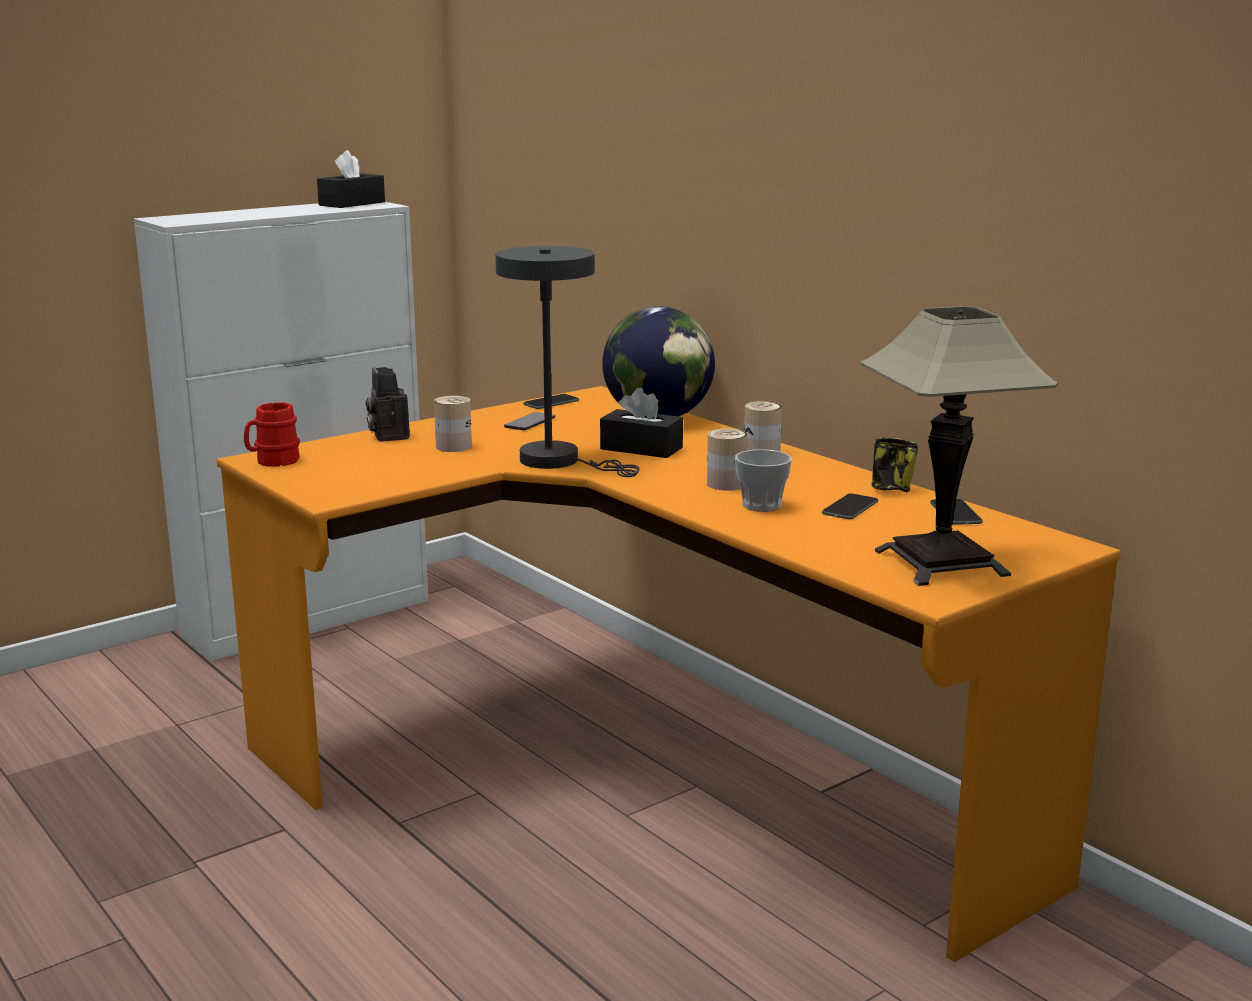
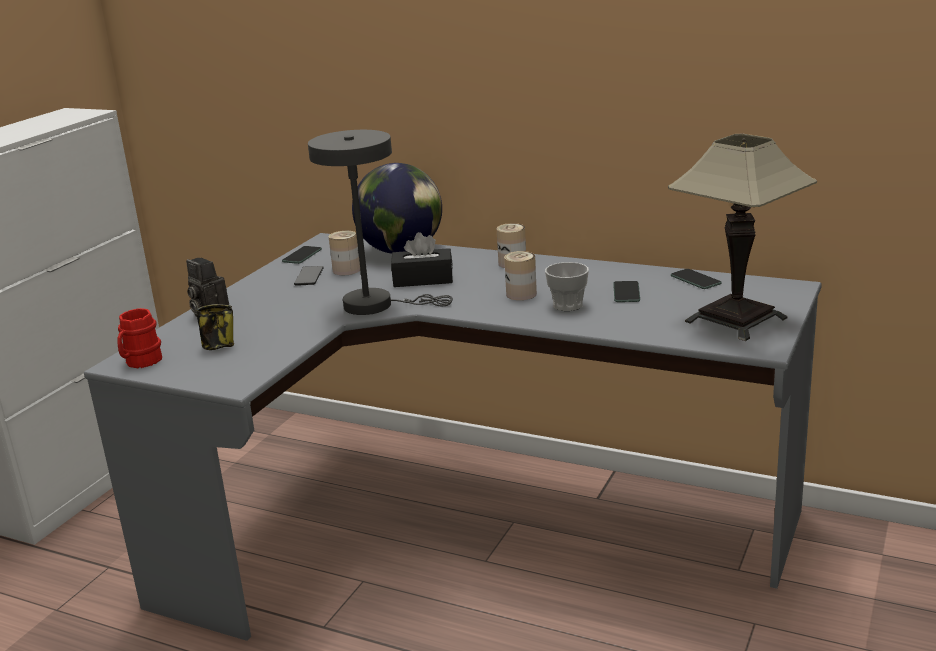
camera: 25 degrees left, 5 degrees up
(352, 203) = (60, 115): black tissue box -> none
(453, 446) = (276, 311): can -> can (346, 270)
(639, 770) = (464, 523): orange desk -> grey desk
(889, 489) = (631, 271): mug -> mug (217, 346)

